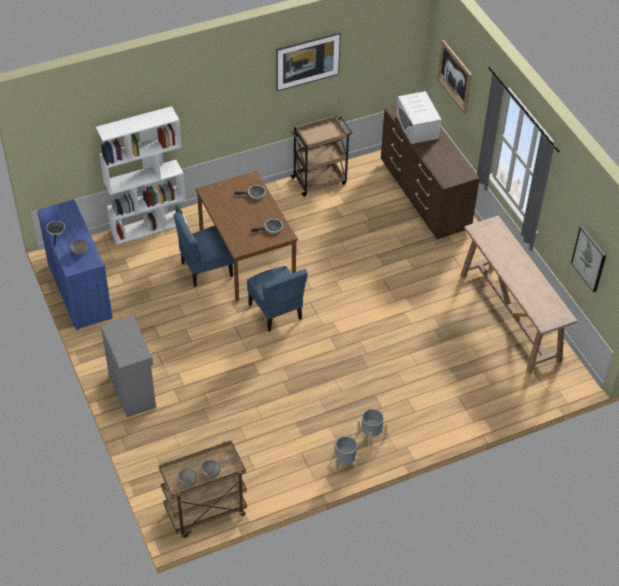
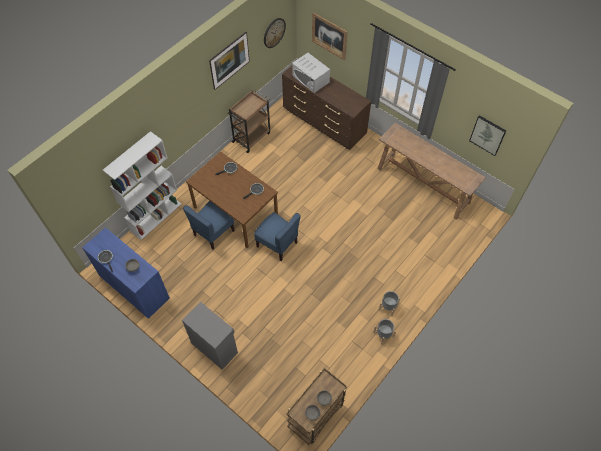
camera: 25 degrees left, 10 degrees up
(386, 50) = (274, 32): none -> wall clock

